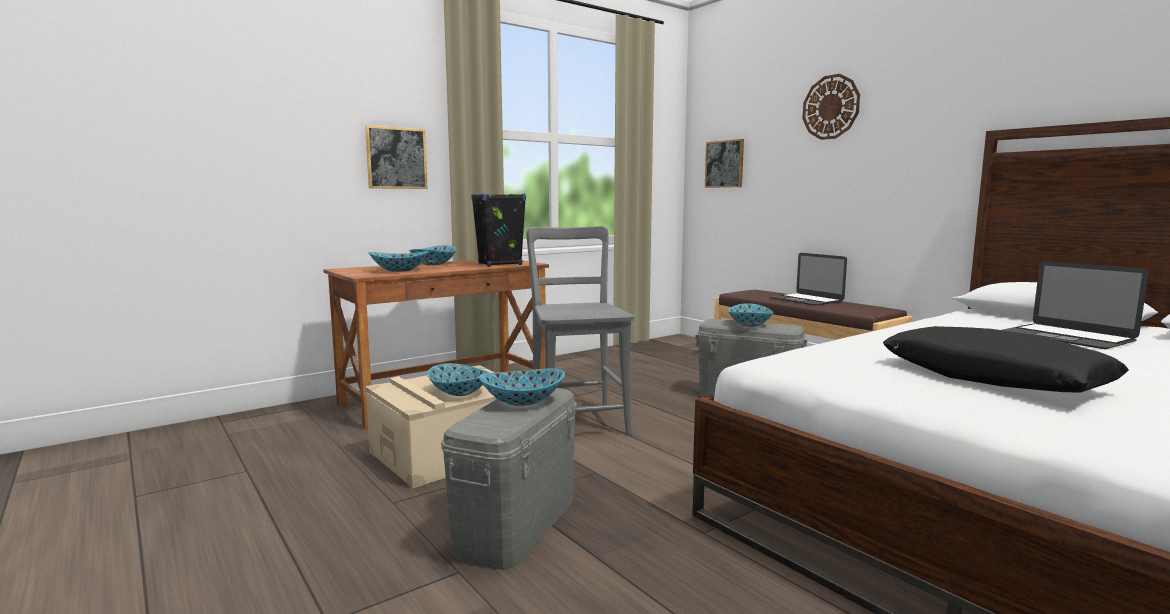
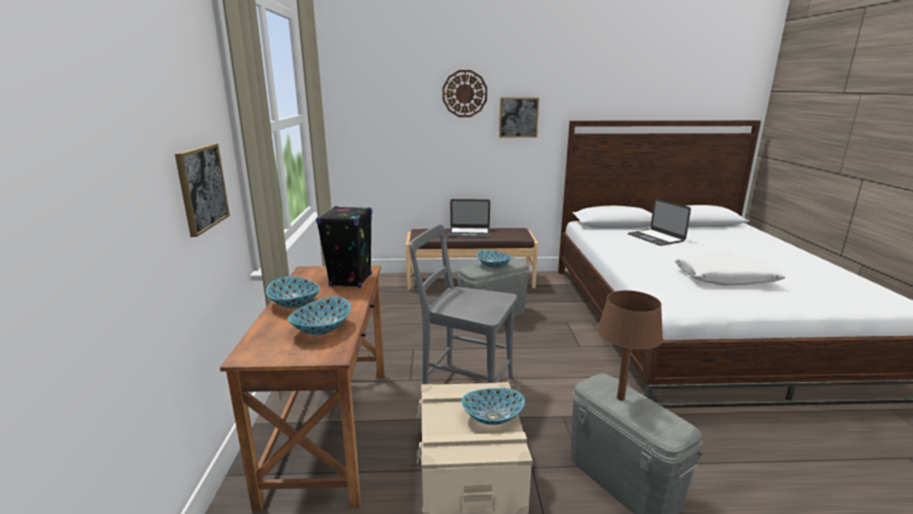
camera: 55 degrees left, 10 degrees up
(522, 401) = (620, 398): bowl -> brown table lamp
(724, 164) = (369, 131): picture -> picture (518, 117)
(994, 378) = (725, 279): black pillow -> white pillow
(1067, 336) = (655, 237): laptop -> laptop turned 60 degrees clockwise

